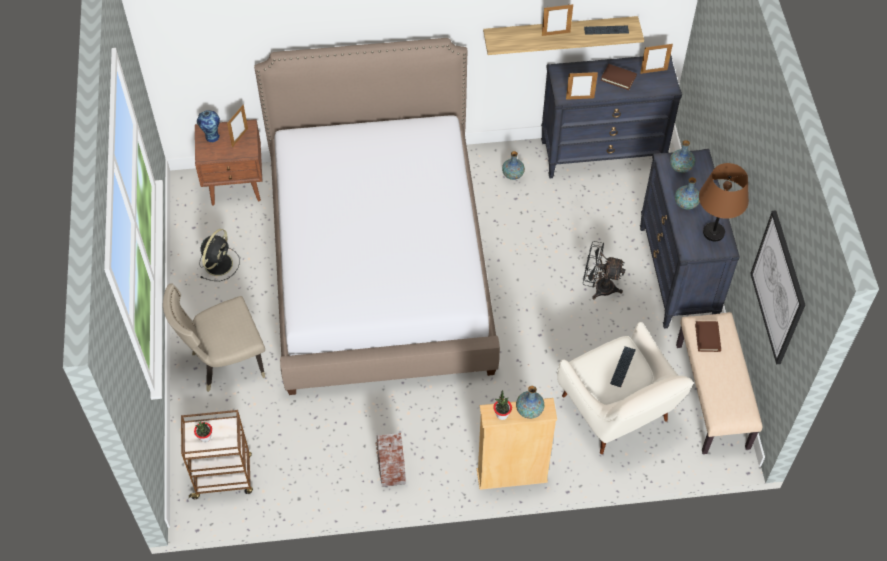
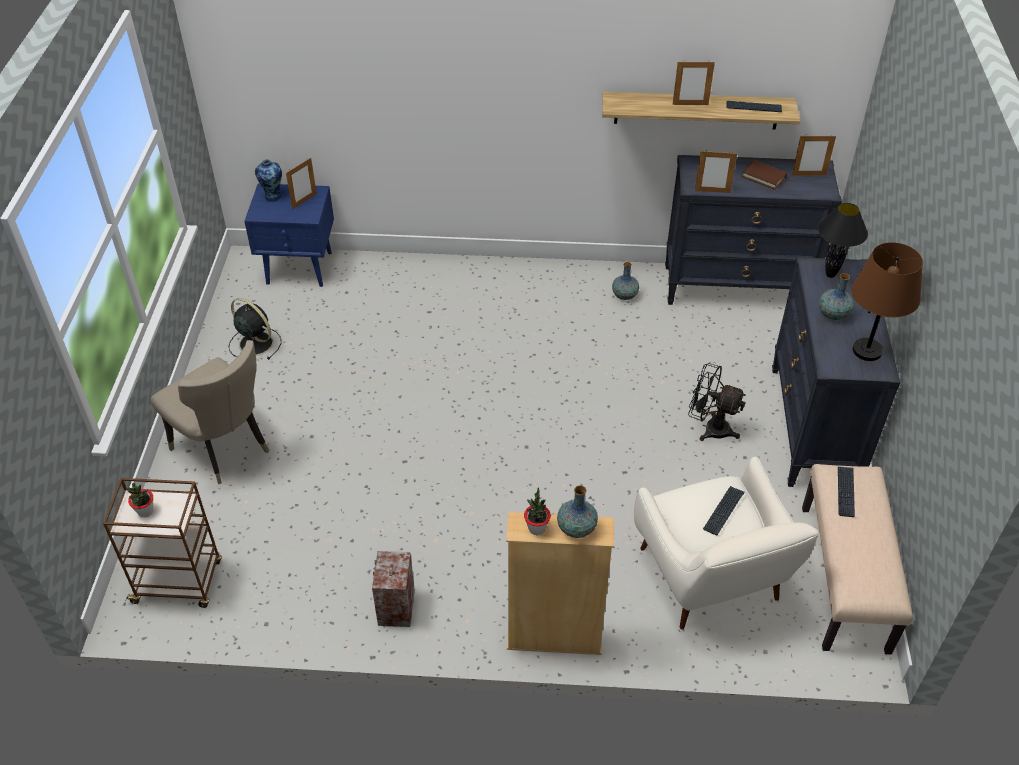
camera: 10 degrees right, 10 degrees down
(219, 263) = (255, 343): black fan -> black fan turned 90 degrees counterclockwise
(224, 362) = (225, 449): beige chair -> beige chair turned 120 degrees counterclockwise
(236, 185) = (300, 268): brown nightstand -> blue nightstand
(380, 264) = (443, 368): bed -> none
(680, 167) = (831, 275): vase -> black table lamp
(707, 337) = (845, 492): brown book -> keyboard
(778, 288) = (956, 403): picture -> none

